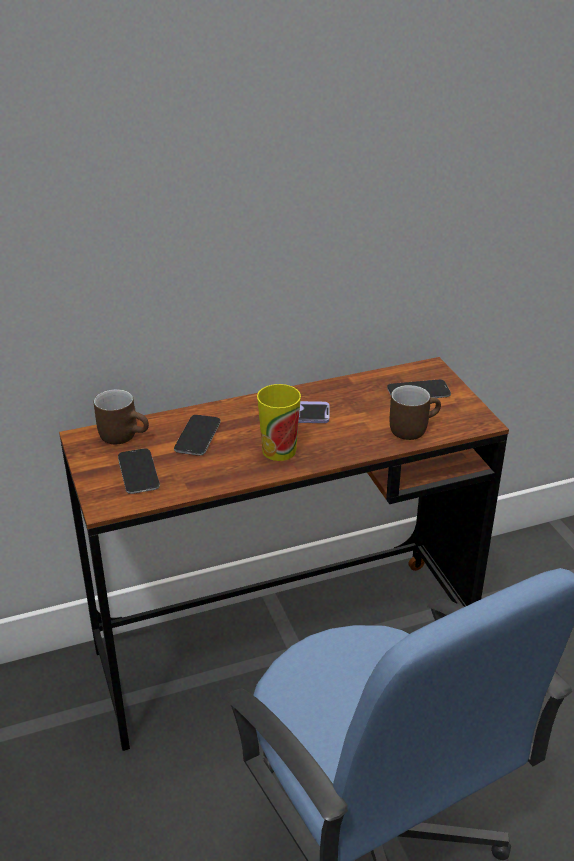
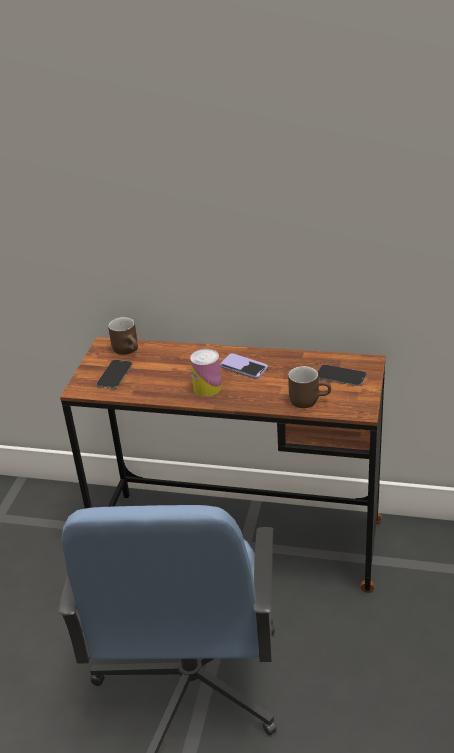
camera: 35 degrees right, 0 degrees up
(197, 436) = (169, 363): phone -> none
(279, 450) = (207, 388): cup -> can

